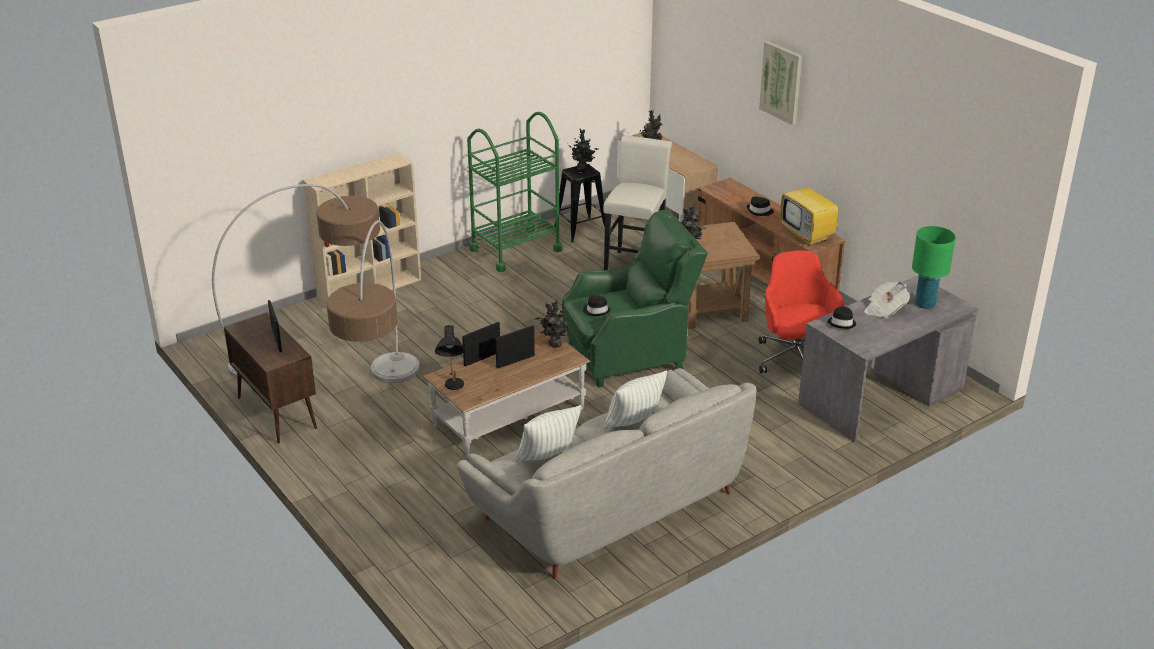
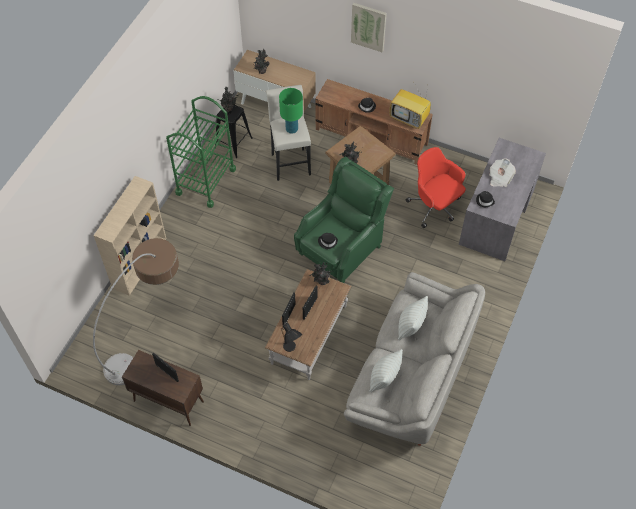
camera: 30 degrees left, 25 degrees up
(383, 408) = (230, 364): floor lamp -> none
(925, 304) = (517, 163): green table lamp -> green table lamp (292, 129)

